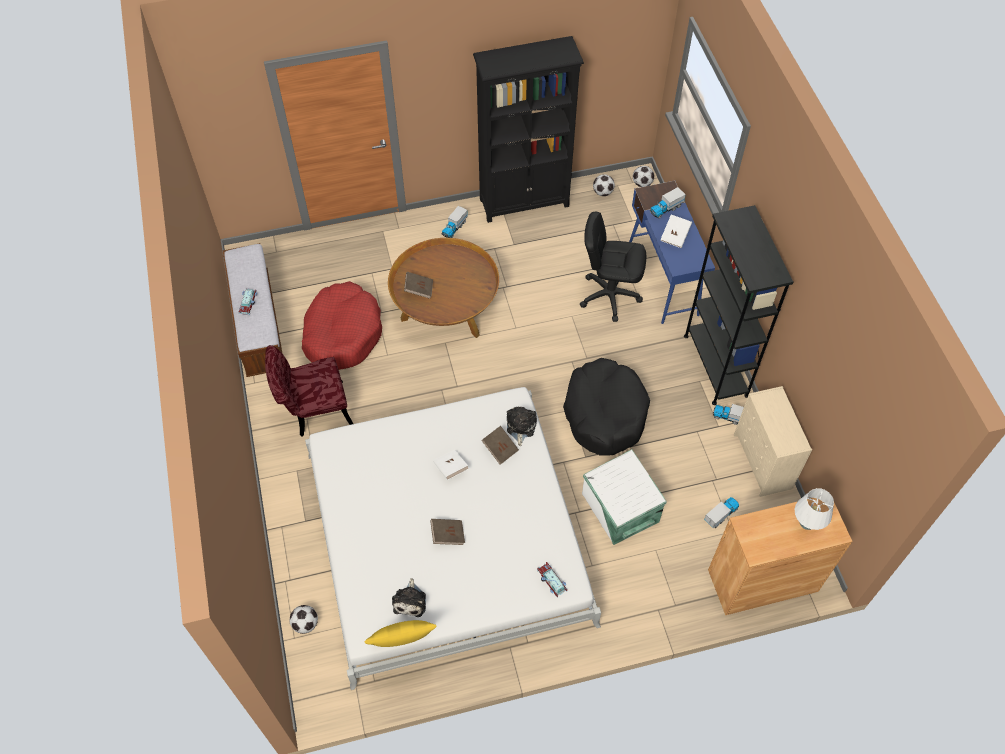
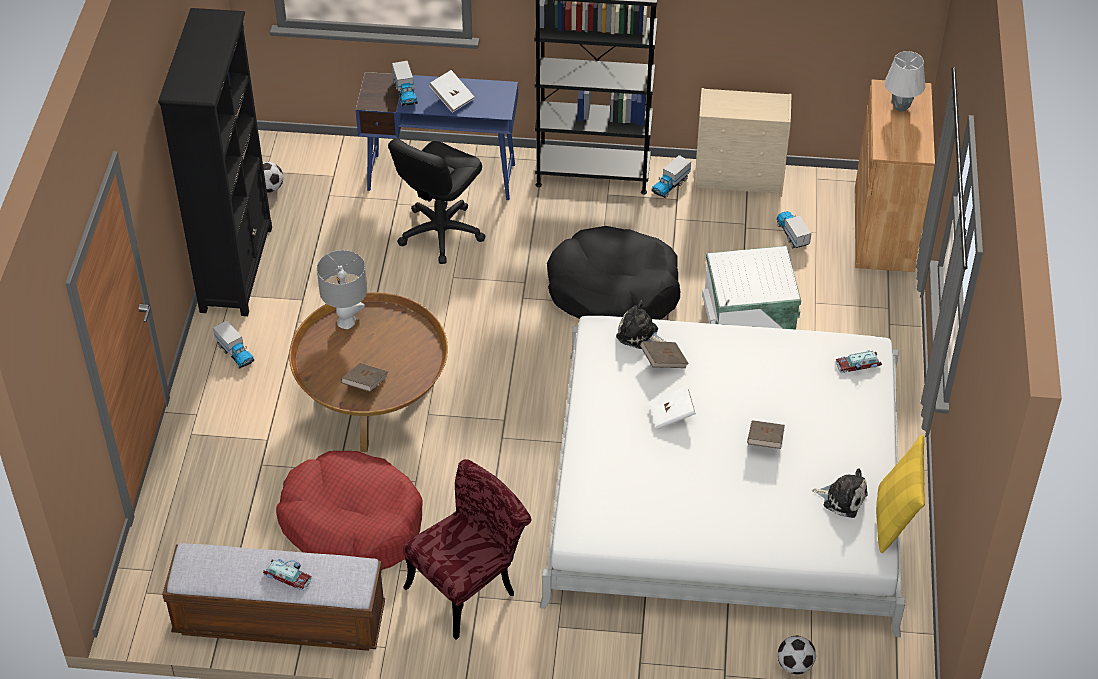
camera: 70 degrees left, 10 degrees down
(314, 411) = (469, 585): red chair -> red chair turned 135 degrees counterclockwise
(469, 261) = (346, 321): none -> grey table lamp
(642, 184) = (279, 148): football -> none

